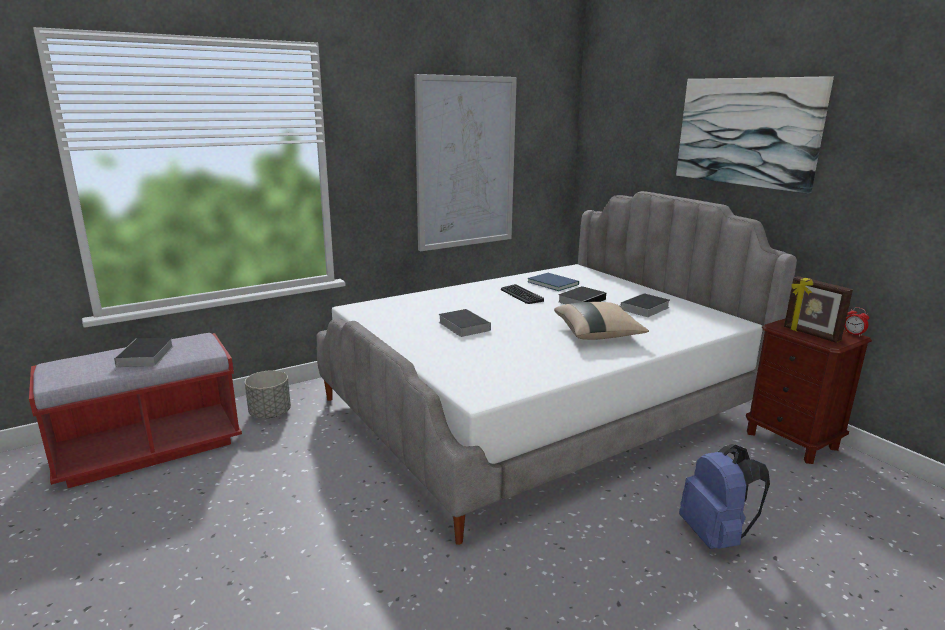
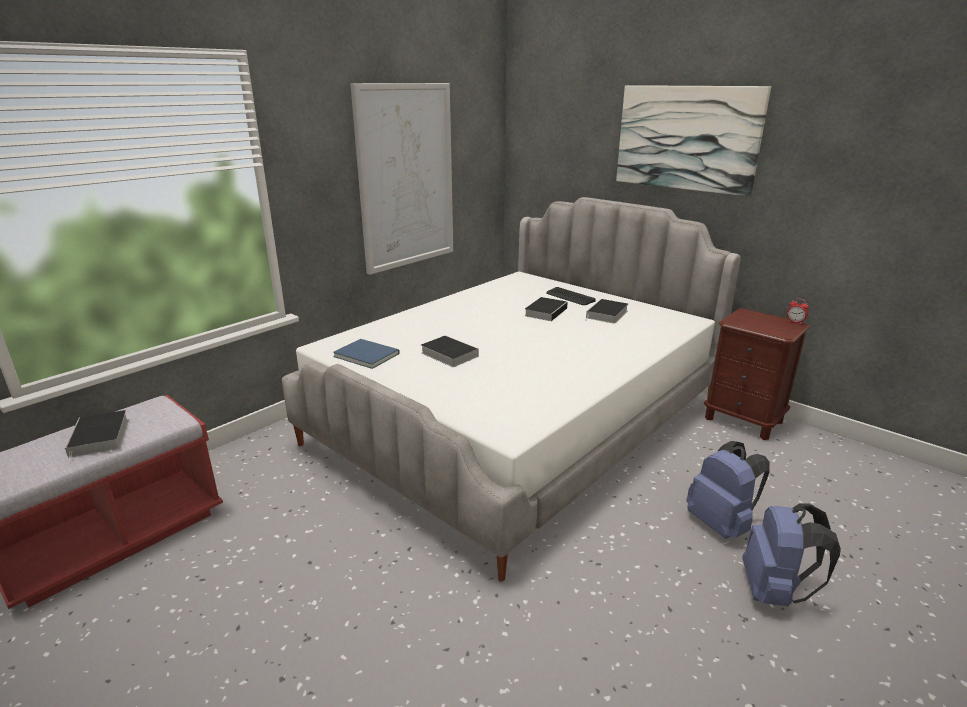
camera: 15 degrees left, 5 degrees up
(270, 414) = (241, 472): grey planter -> none
(521, 295) = (485, 312): keyboard -> keyboard (570, 297)
(552, 283) = (507, 295): blue book -> blue book (366, 354)
(598, 334) = (581, 348): beige pillow -> none
(747, 611) = (774, 591): none -> blue backpack
(811, 334) = (763, 326): picture frame -> none

